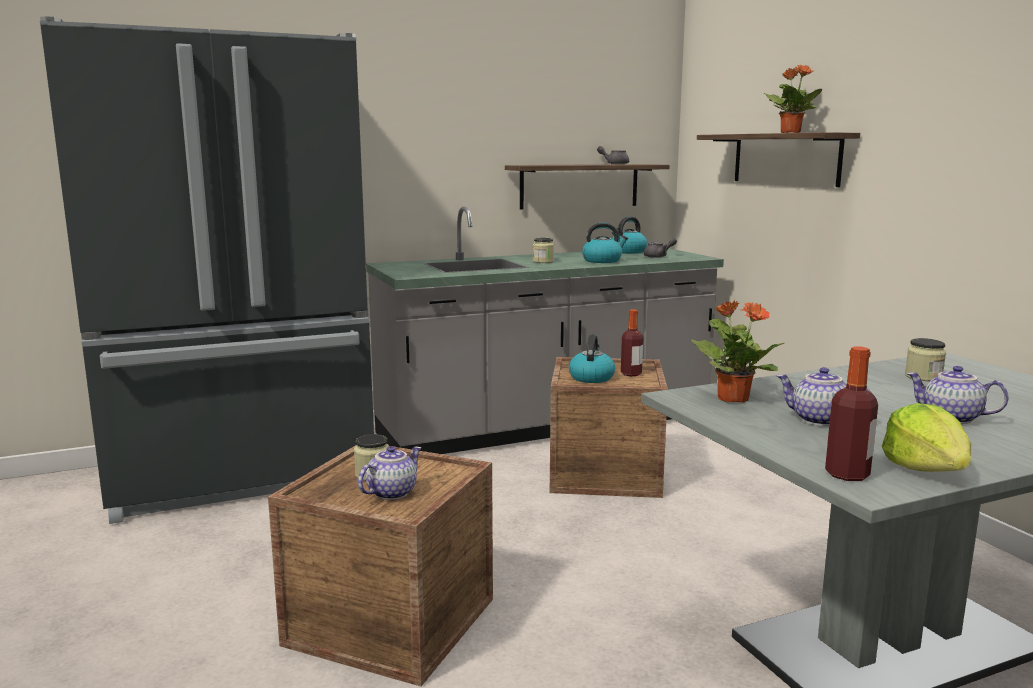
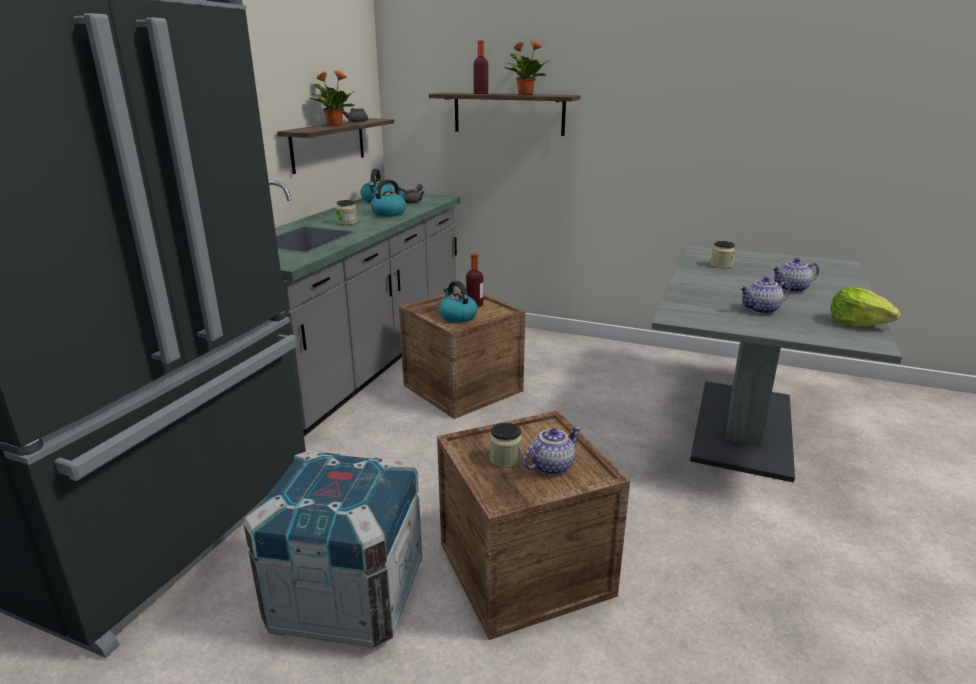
camera: 45 degrees left, 10 degrees up
(256, 566) = (347, 596): none -> crate
(391, 492) = (551, 466): teapot -> teapot turned 60 degrees clockwise
(732, 398) = (697, 309): potted plant -> potted plant (334, 125)
(847, 474) = (850, 340): bottle -> bottle (481, 93)

